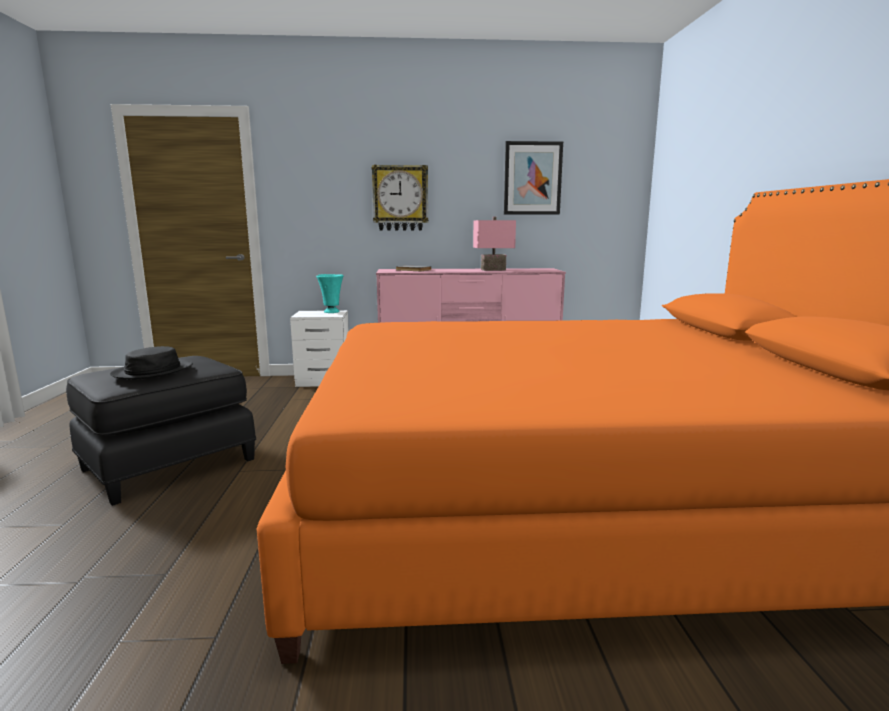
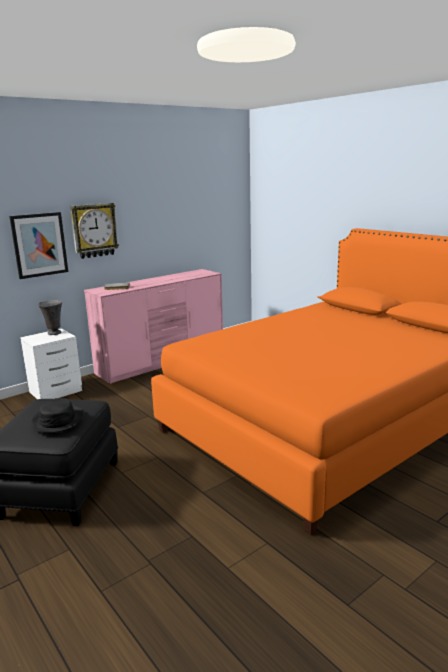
camera: 35 degrees left, 5 degrees up
(331, 312) = (54, 333): turquoise vase -> grey vase
(493, 270) = (172, 278): pink table lamp -> none
(532, 178) = (183, 206): picture -> picture (39, 245)

